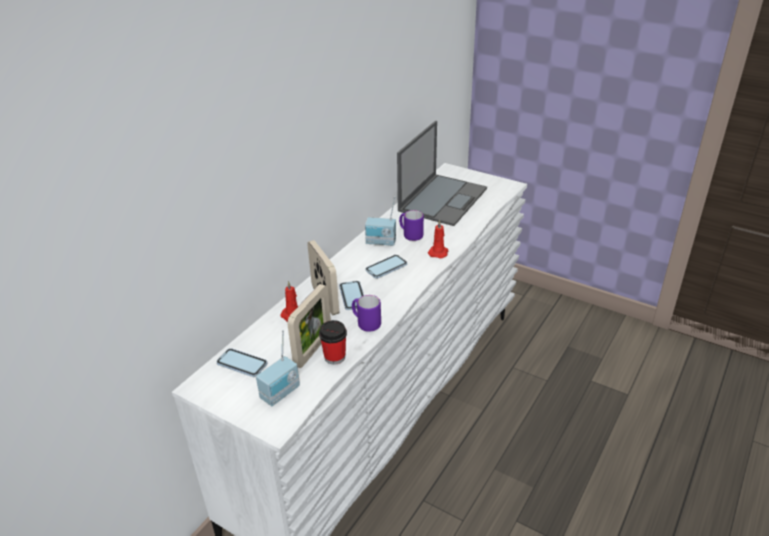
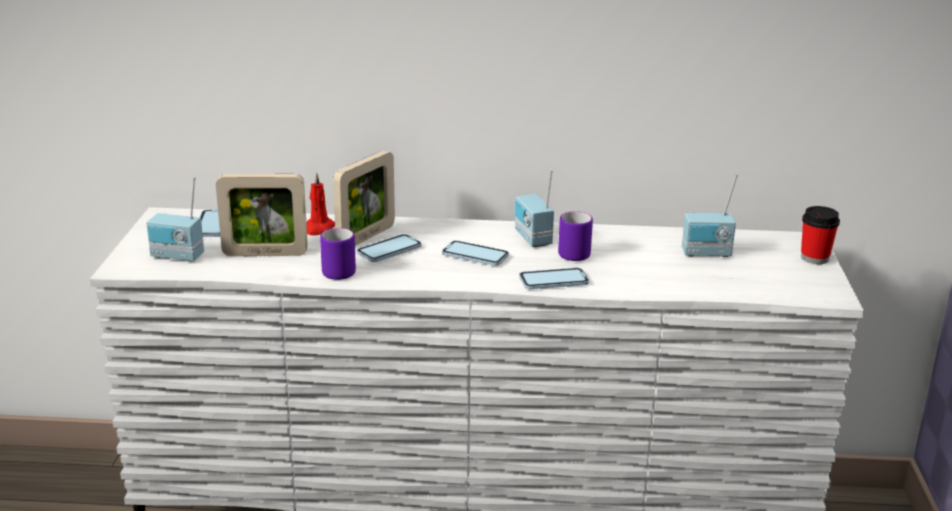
camera: 60 degrees right, 10 degrees down
(335, 357) = (260, 269): cup -> cup (814, 258)
(438, 252) = (553, 281): red candle -> phone
(443, 199) = (706, 254): laptop -> radio

